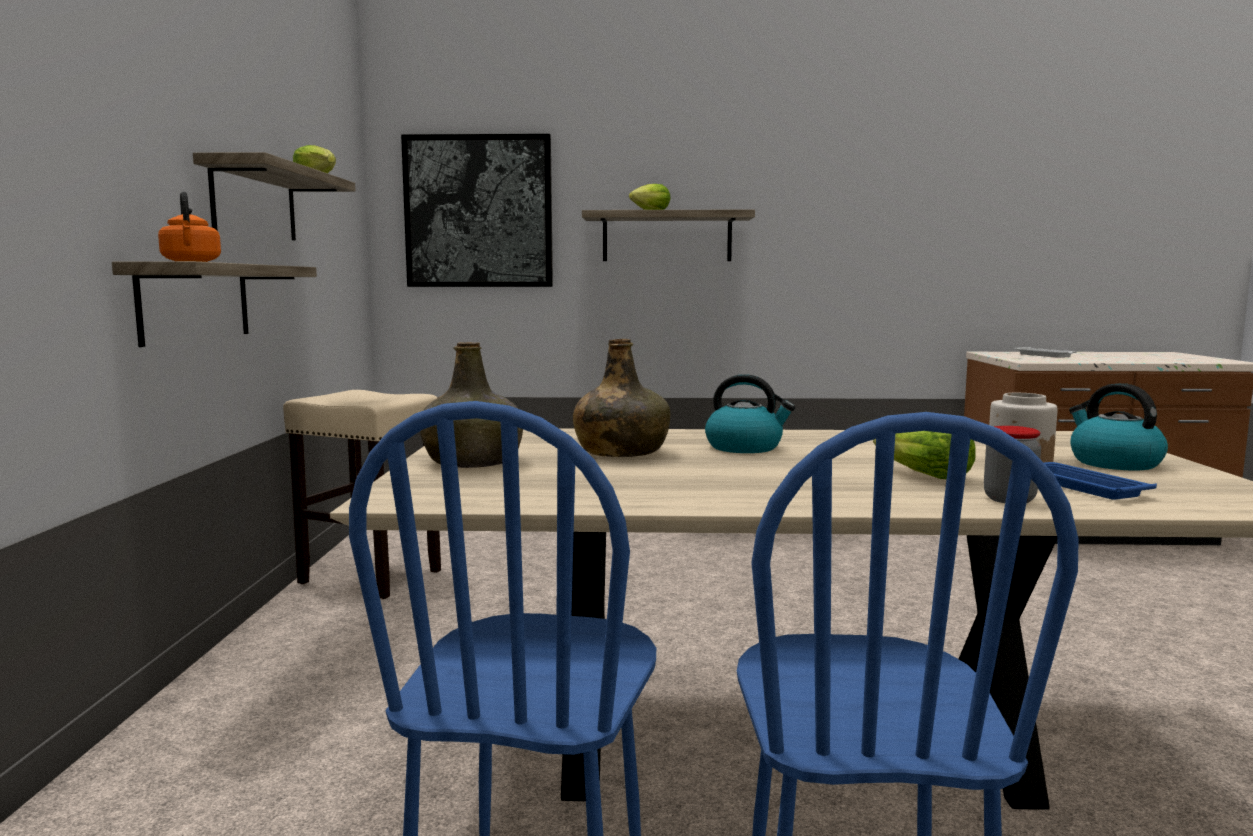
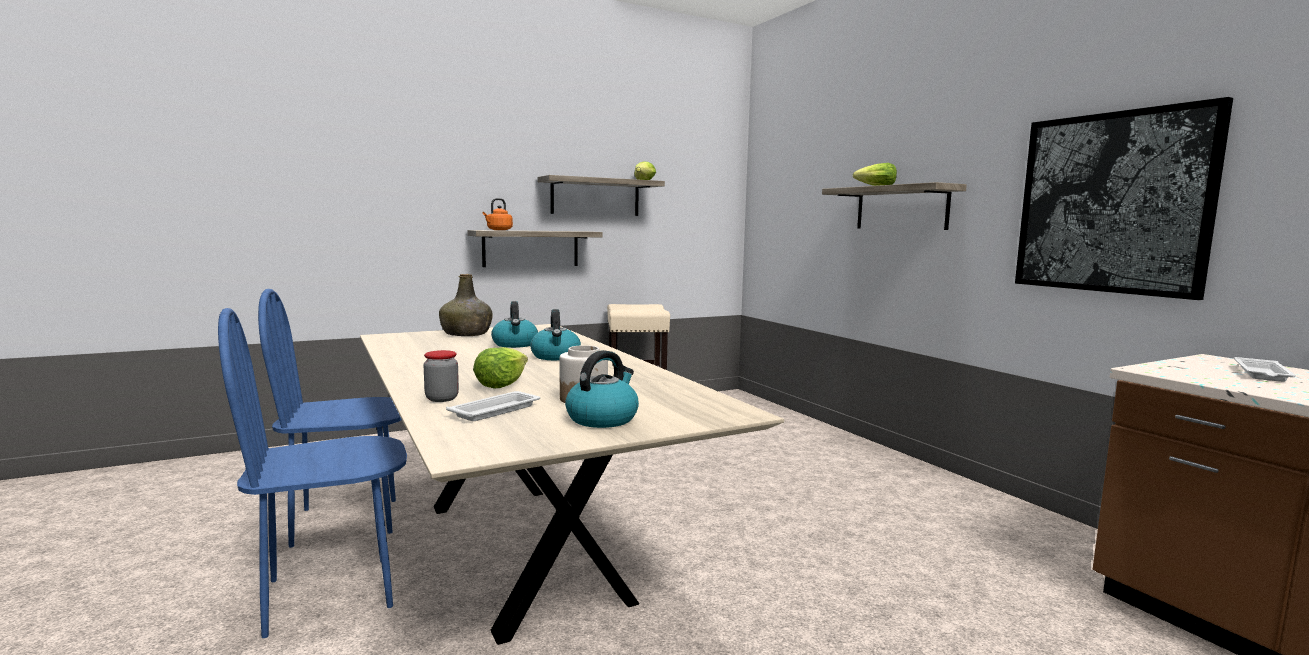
camera: 60 degrees right, 0 degrees up
(478, 212) = (793, 191): picture -> picture (1111, 203)
(621, 452) = (515, 344): green bottle -> kettle
(1079, 486) = (496, 410): blue tray -> white tray

